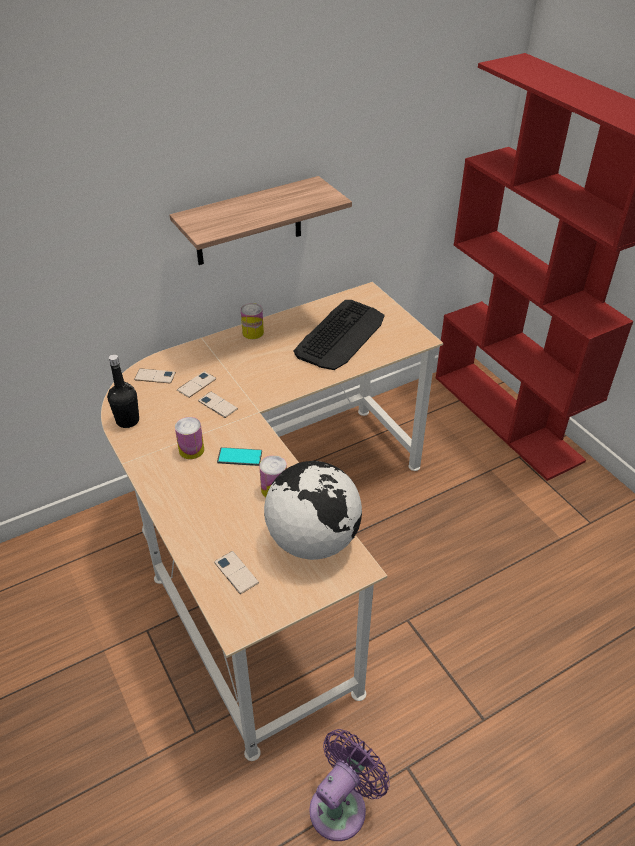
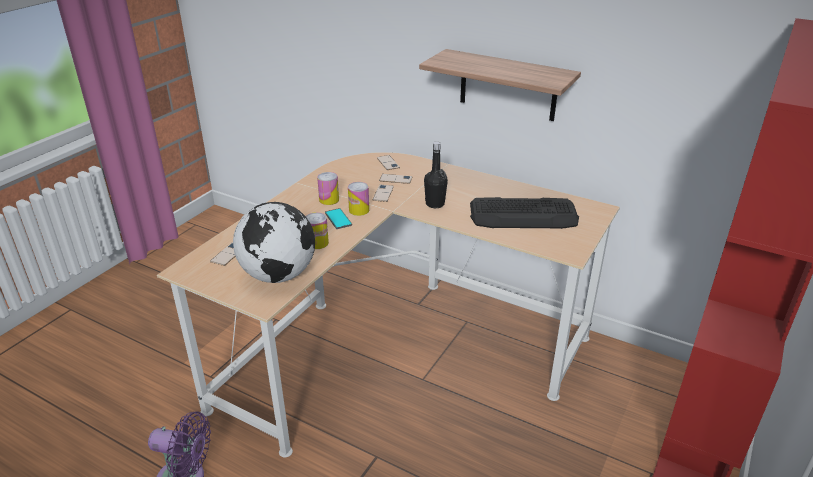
camera: 60 degrees right, 10 degrees down
(128, 421) = (336, 170): black bottle -> black bottle (435, 204)
(253, 333) = (478, 179): can -> can (359, 210)

